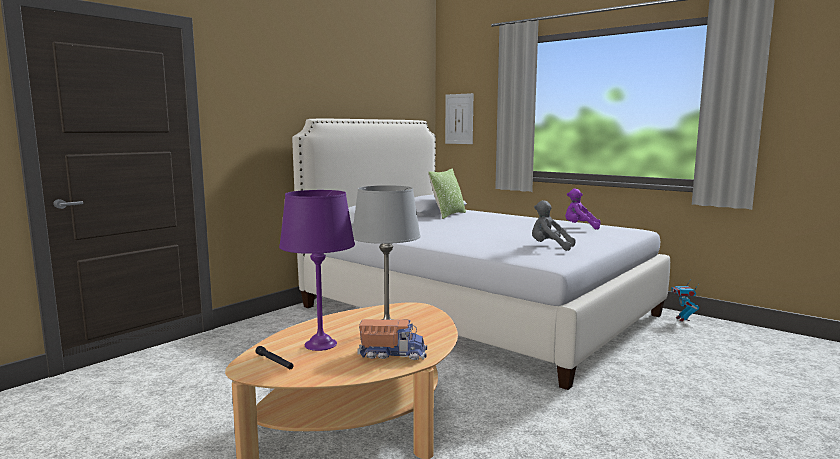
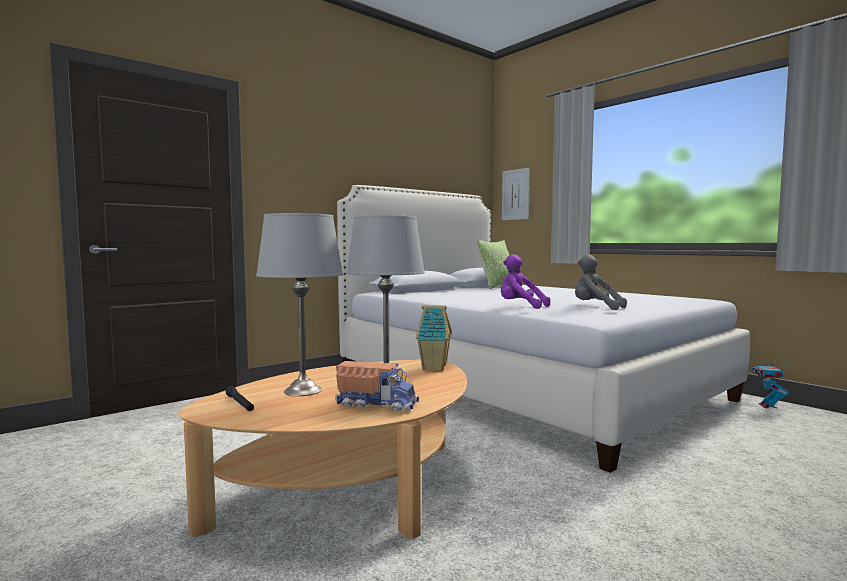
camera: 10 degrees right, 5 degrees down
(320, 344) = (302, 391): purple table lamp -> grey table lamp
(421, 312) = (435, 368): none -> toy house
(580, 227) = (639, 296): purple plush toy -> purple plush toy (520, 307)

